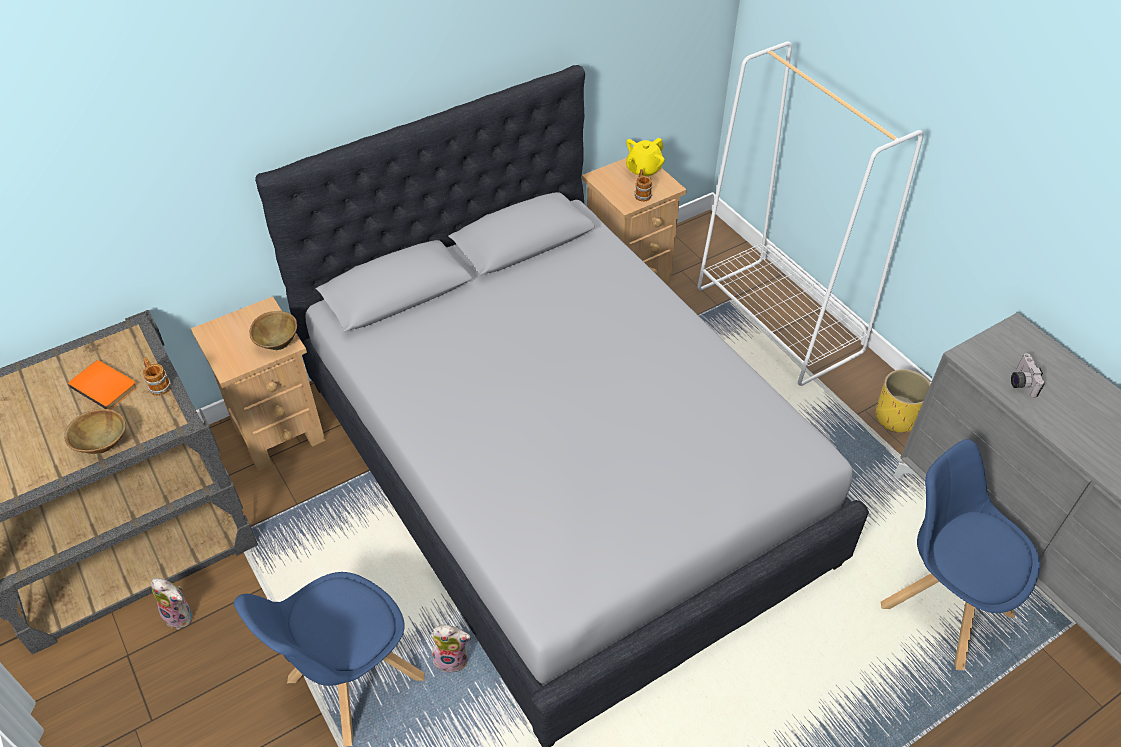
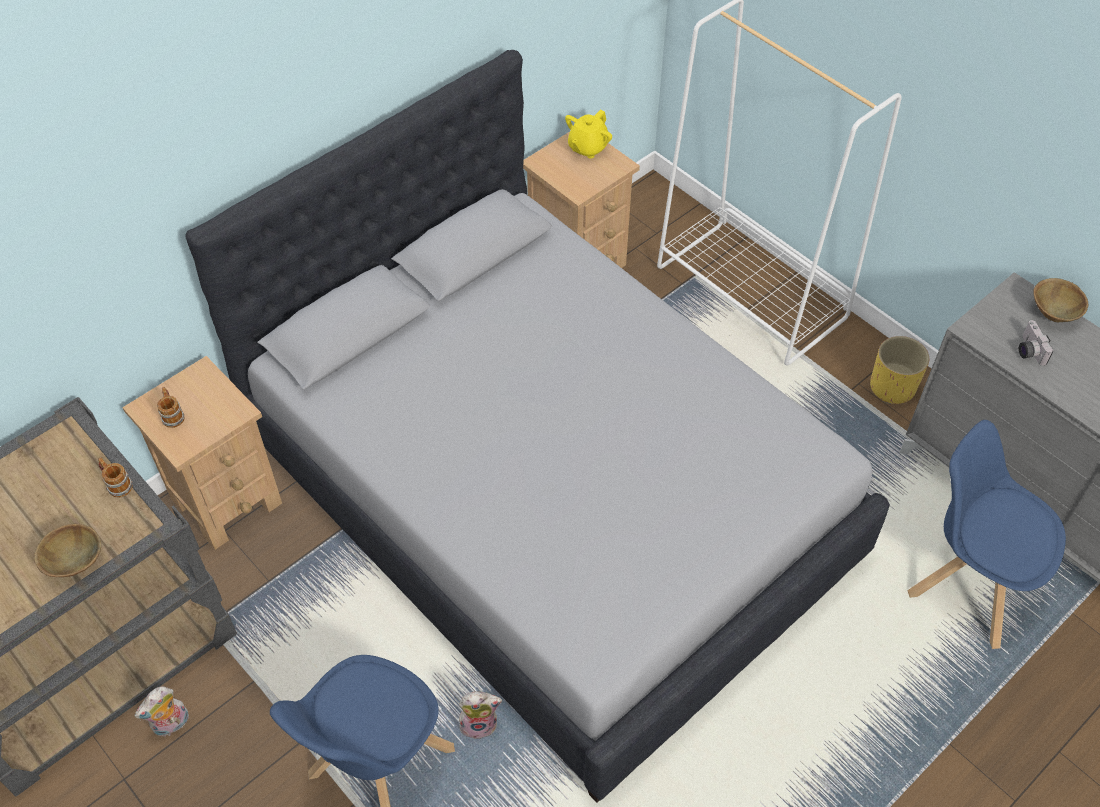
camera: 10 degrees left, 5 degrees up
(105, 385) = (56, 494): orange book -> none
(181, 615) = (171, 725): plush toy -> plush toy turned 120 degrees clockwise
(277, 342) = (227, 410): brown bowl -> brown bowl (1053, 313)
(642, 194) = (592, 177): mug -> mug (172, 415)

